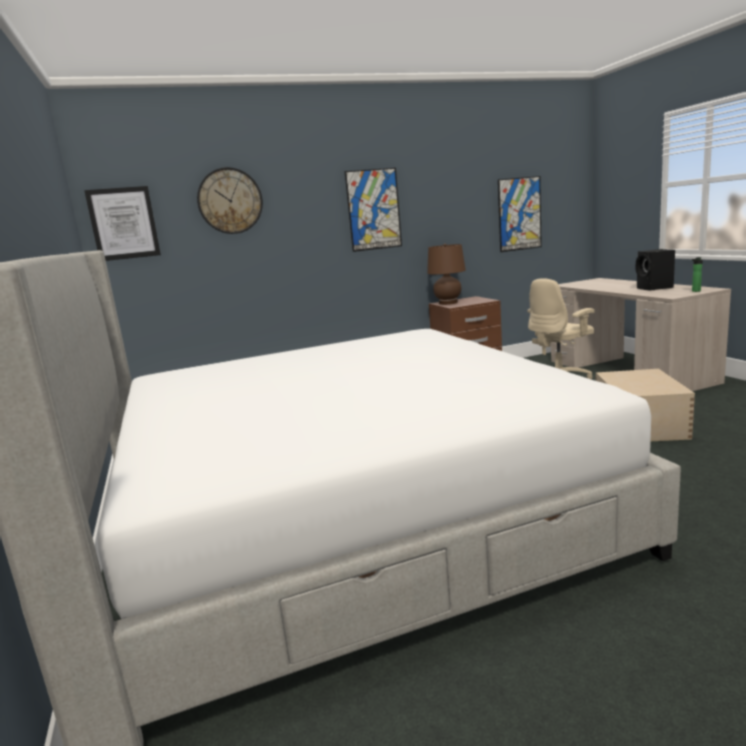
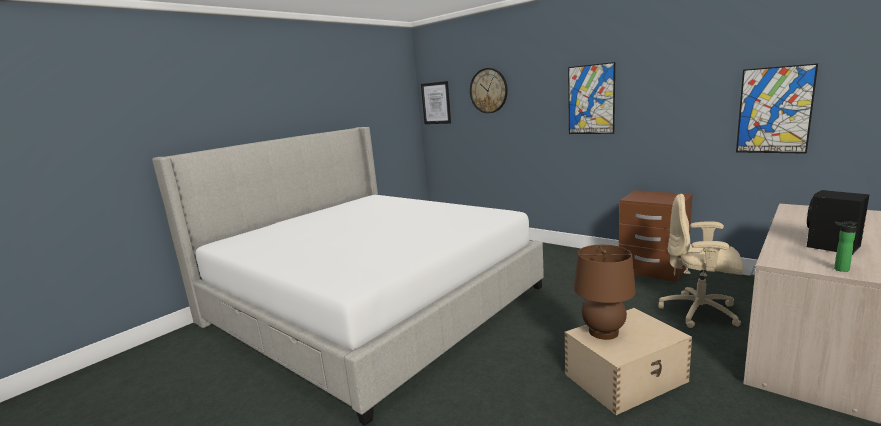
camera: 60 degrees right, 0 degrees up
(448, 303) = (643, 194): brown table lamp -> brown table lamp (603, 332)

